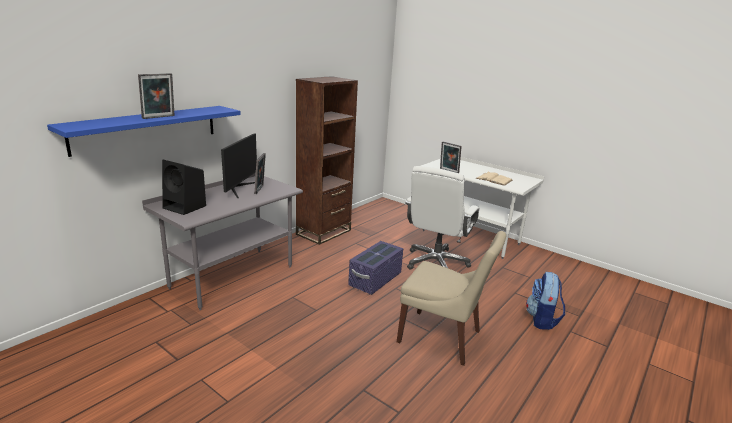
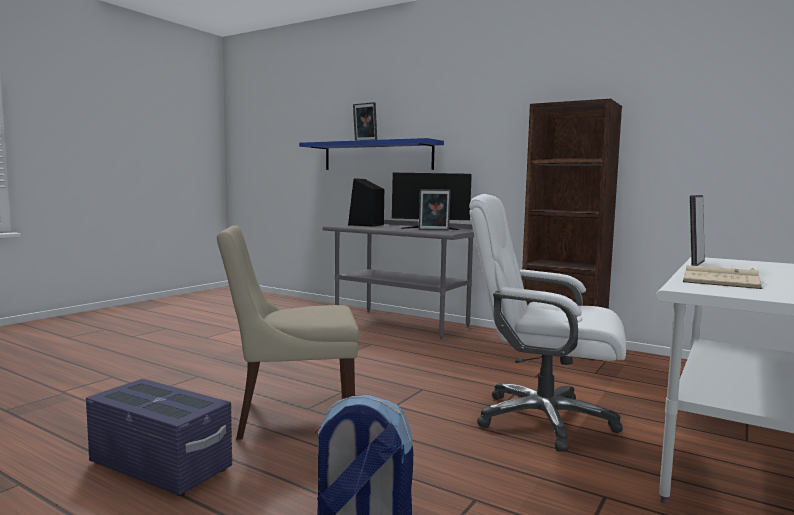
camera: 85 degrees right, 15 degrees down
(375, 280) = (439, 377): purple storage box -> purple storage box (160, 466)
(442, 338) = (291, 416): beige chair -> beige chair turned 60 degrees clockwise

